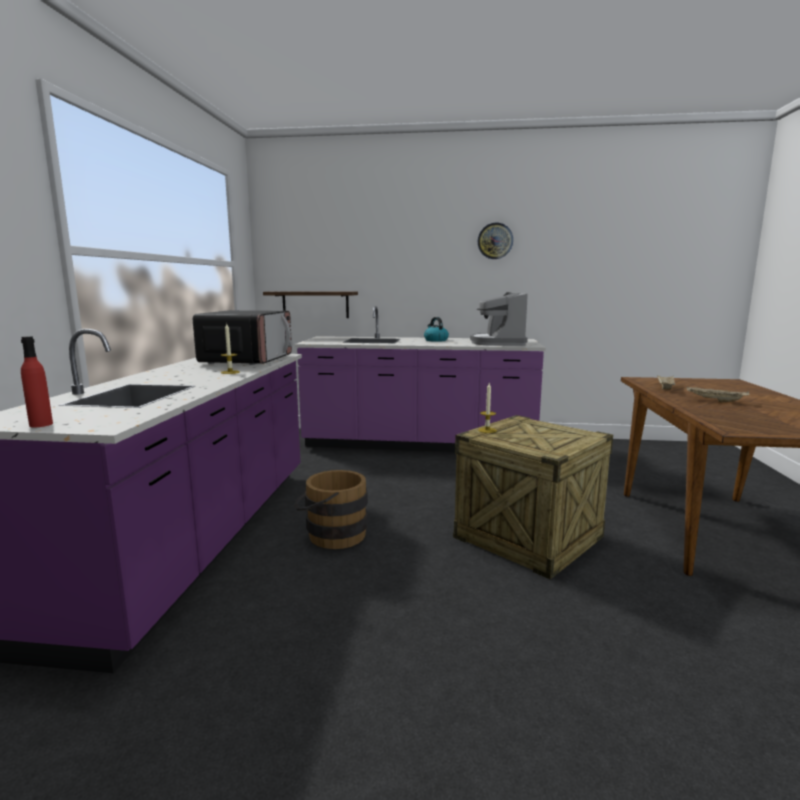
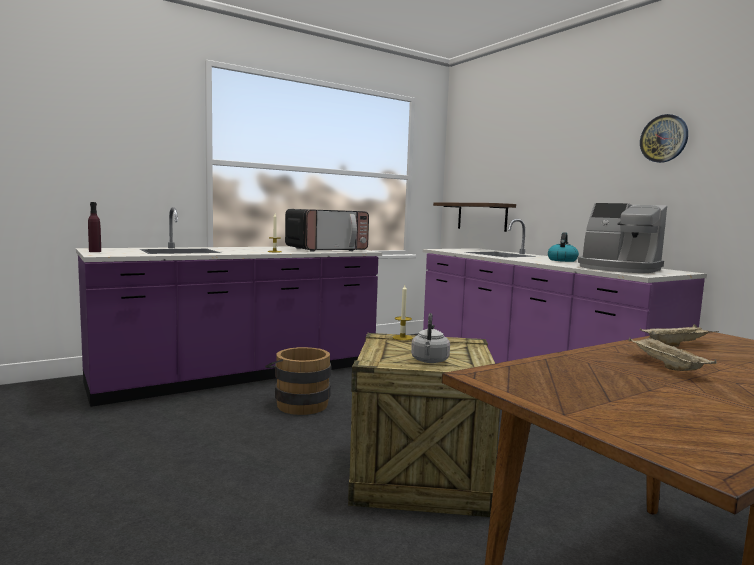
camera: 50 degrees right, 5 degrees down
(41, 424) = (95, 251): red bottle -> purple bottle
(498, 343) = (618, 269): coffee machine -> coffee machine turned 105 degrees counterclockwise
(565, 440) = (429, 361): none -> grey kettle

